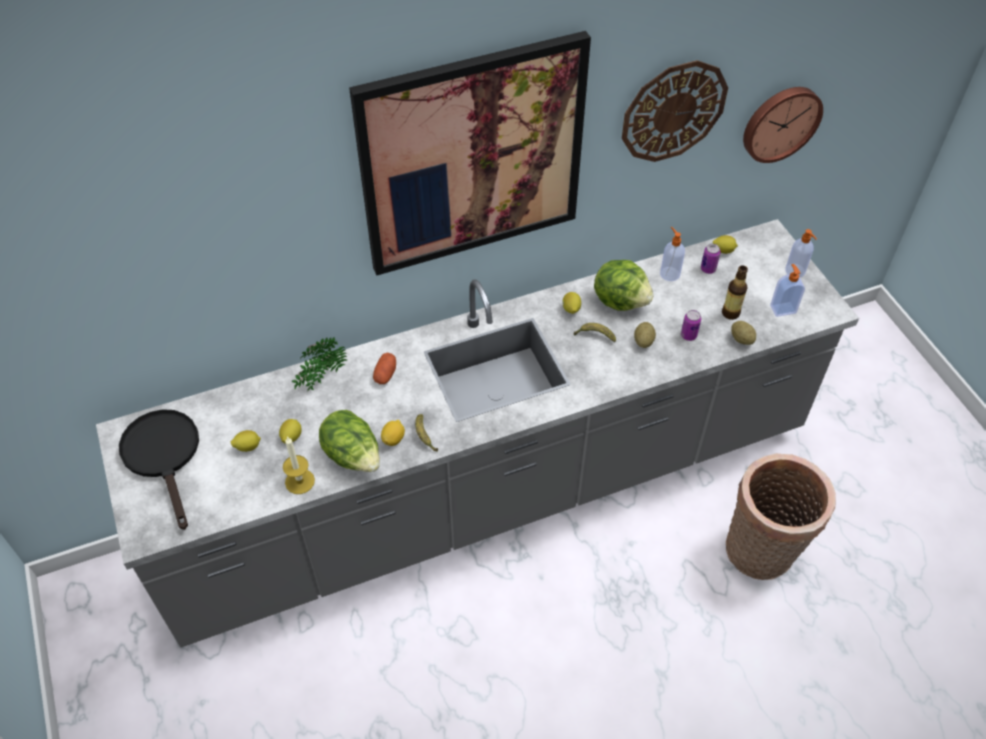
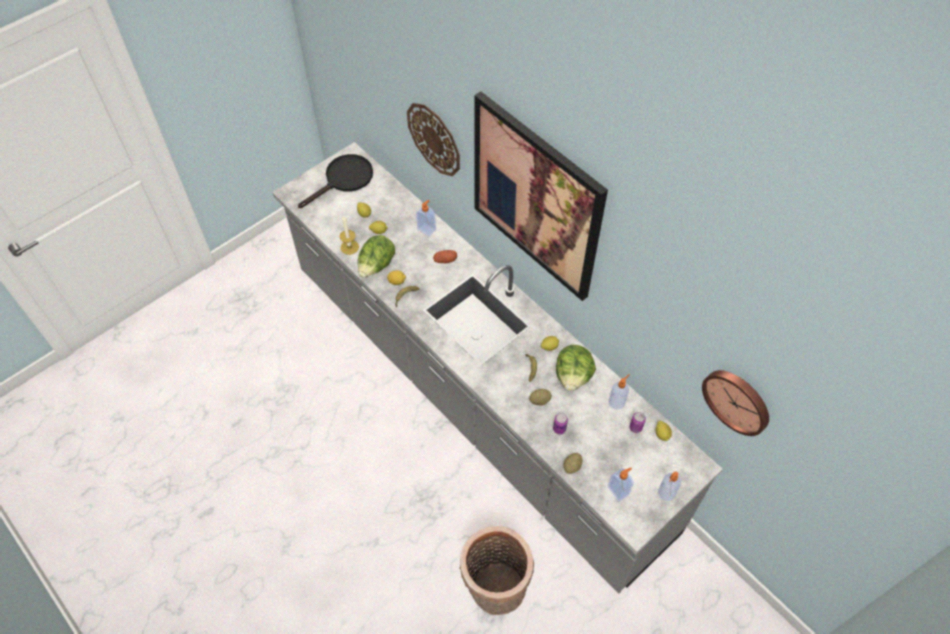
camera: 70 degrees right, 5 degrees up
(320, 379) = (427, 229): potted plant -> soap dispenser
(673, 111) = (659, 304): wall clock -> wall clock (434, 139)
(730, 313) = (596, 453): bottle -> none

